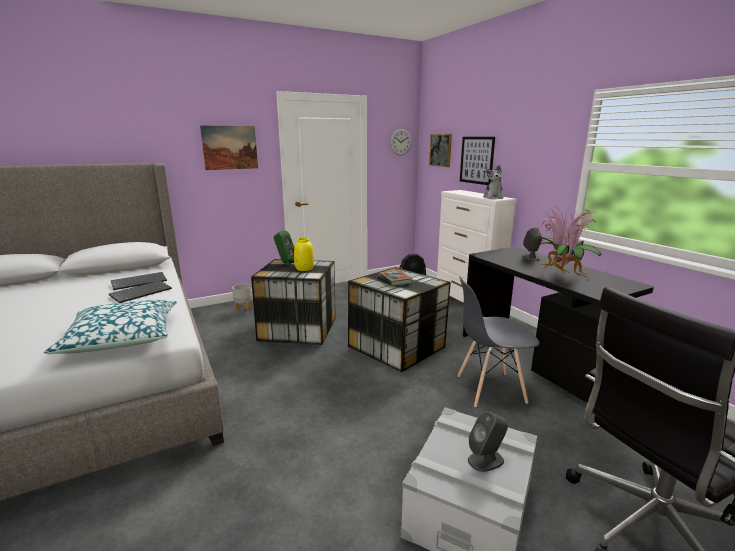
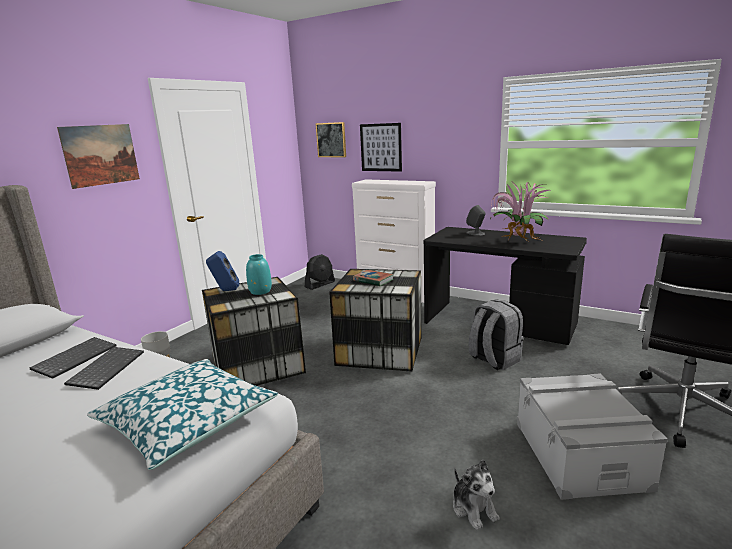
camera: 30 degrees left, 0 degrees up
(285, 263) = (225, 290): green speaker -> blue speaker
(304, 268) = (260, 291): yellow vase -> turquoise vase
(400, 142) = (282, 134): wall clock -> none
(486, 460) = (594, 403): grey speaker -> none
(490, 388) = (493, 359): grey chair -> grey backpack
(493, 197) = (414, 182): plush toy -> plush toy (474, 509)

